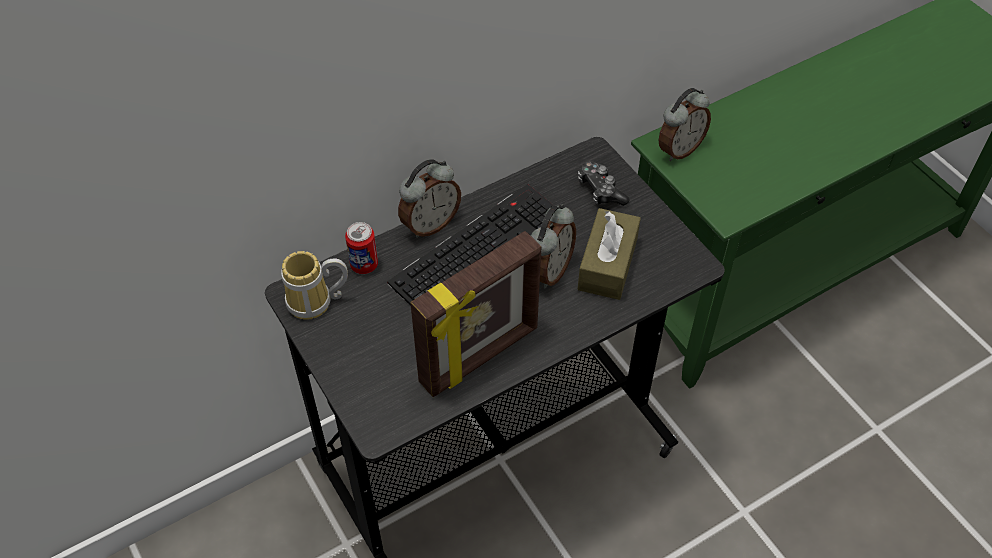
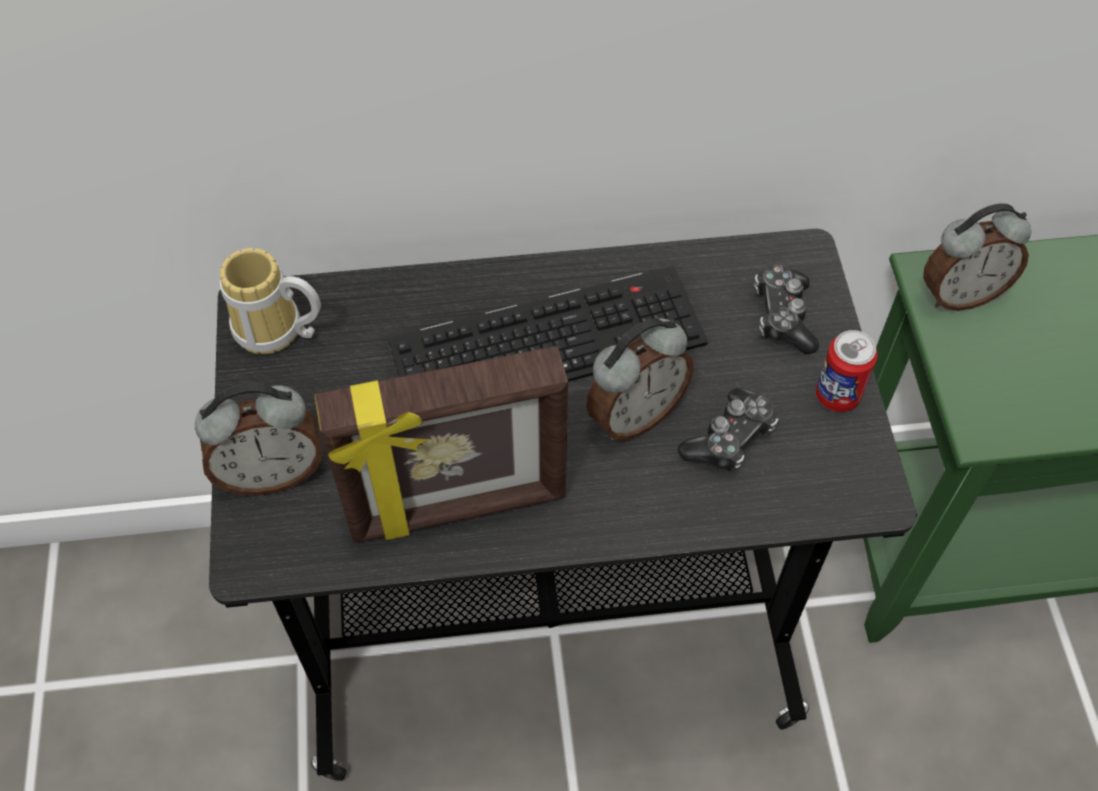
camera: 25 degrees right, 5 degrees up
(364, 265) = (373, 301): can -> can (837, 395)
(430, 224) = (499, 275): alarm clock -> alarm clock (271, 473)
(607, 264) = (729, 439): brown tissue box -> game controller

